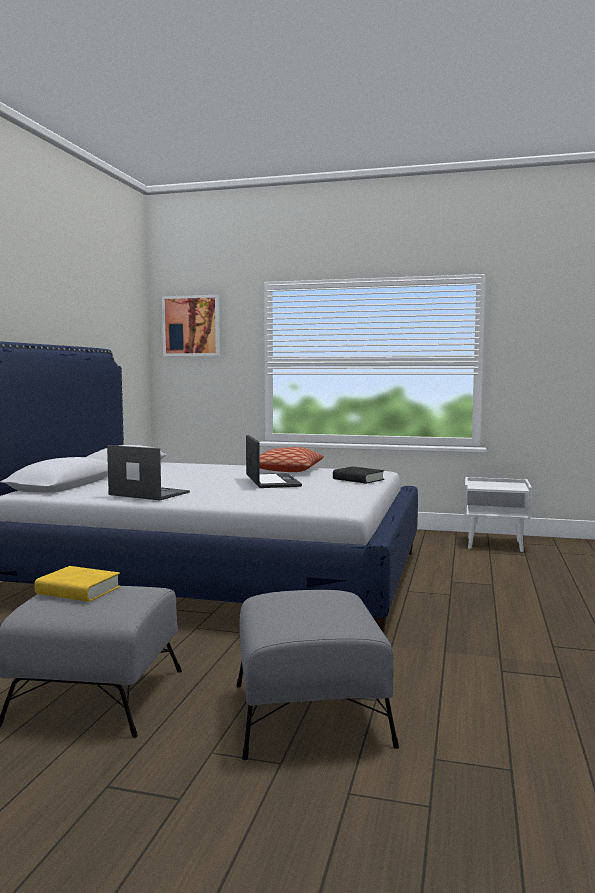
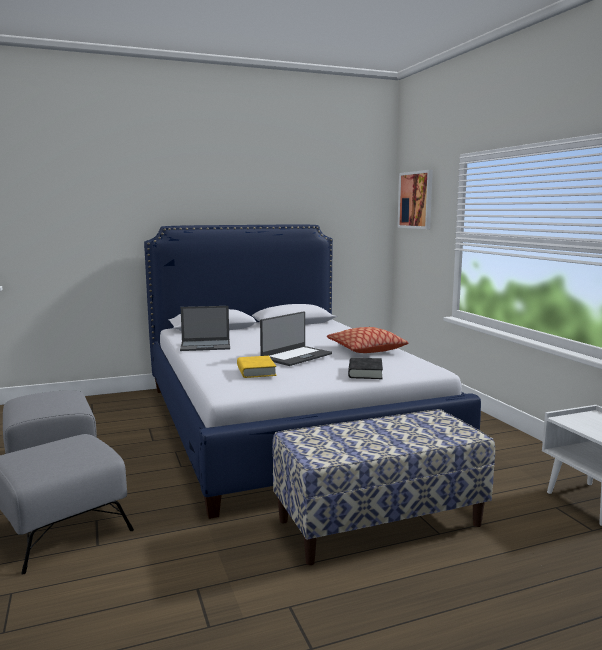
camera: 55 degrees right, 5 degrees up
(78, 591) = (51, 396): yellow book -> yellow book (256, 371)
(148, 493) = (206, 346): laptop -> laptop turned 90 degrees clockwise
(458, 594) = (379, 522): none -> bench

